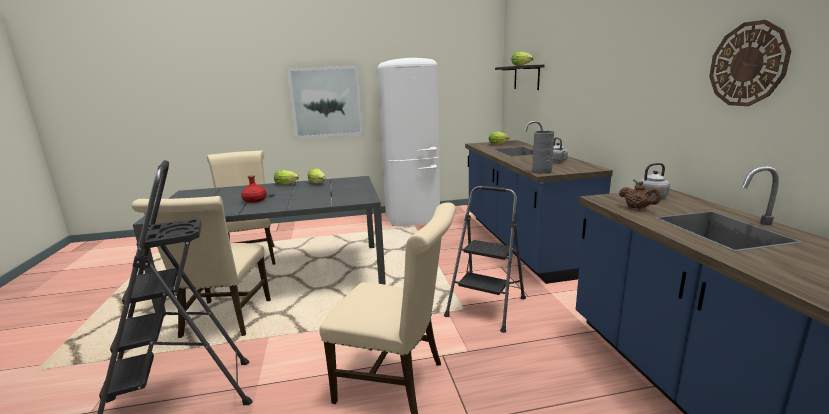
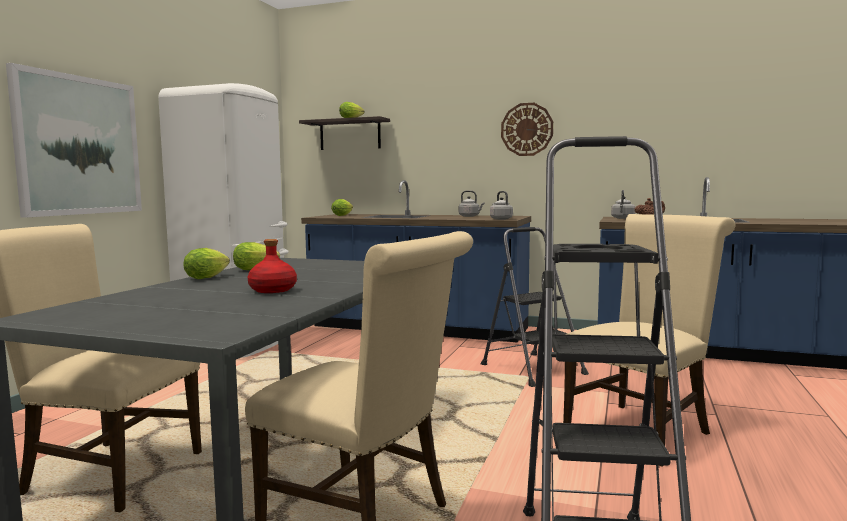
camera: 60 degrees left, 10 degrees down
(541, 171) = (500, 219): grey vase -> grey kettle
(747, 64) = (657, 116): wall clock -> wall clock (527, 129)

